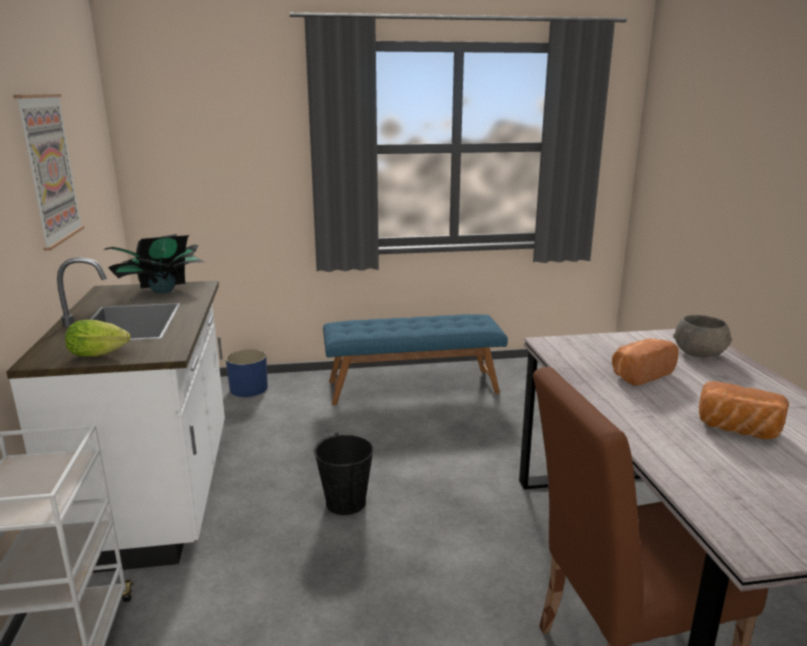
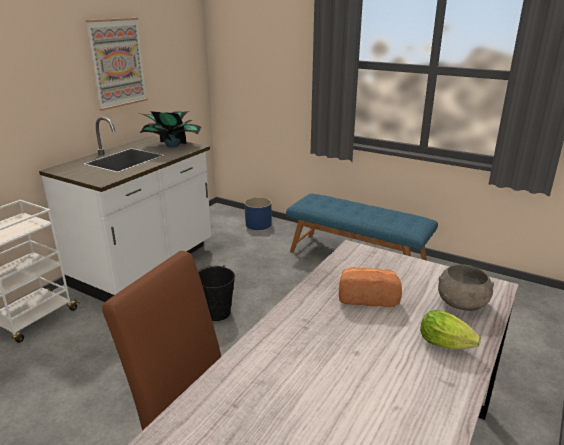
camera: 40 degrees right, 5 degrees up
(101, 354) = (80, 173): lettuce -> lettuce (448, 345)
(737, 430) = (344, 369): bread -> none

